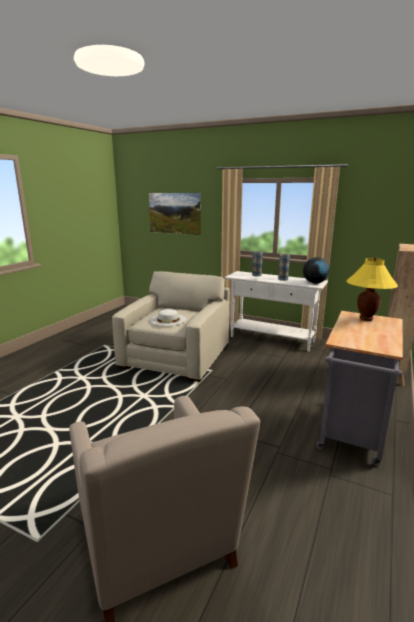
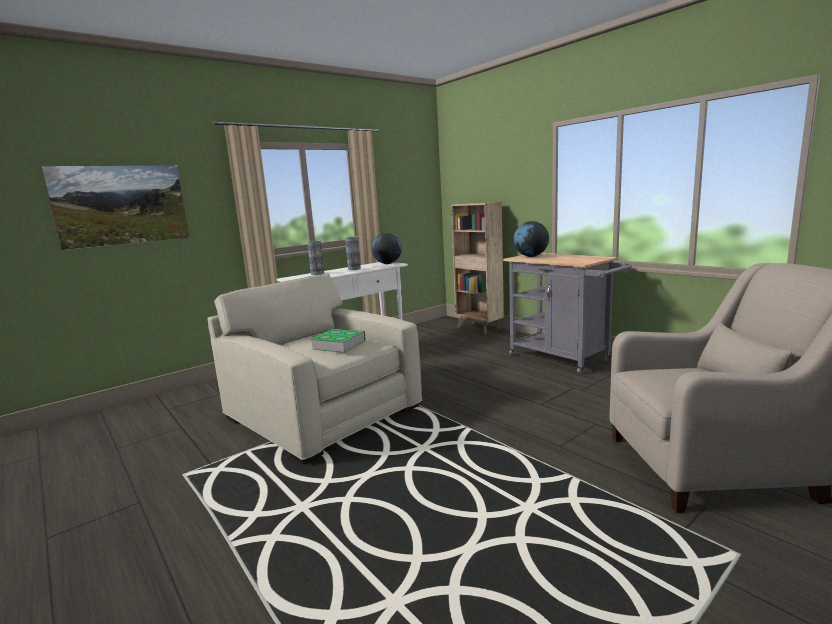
camera: 65 degrees left, 5 degrees down
(168, 319) = (339, 344): white hat -> book
(366, 318) = (531, 256): yellow table lamp -> globe

